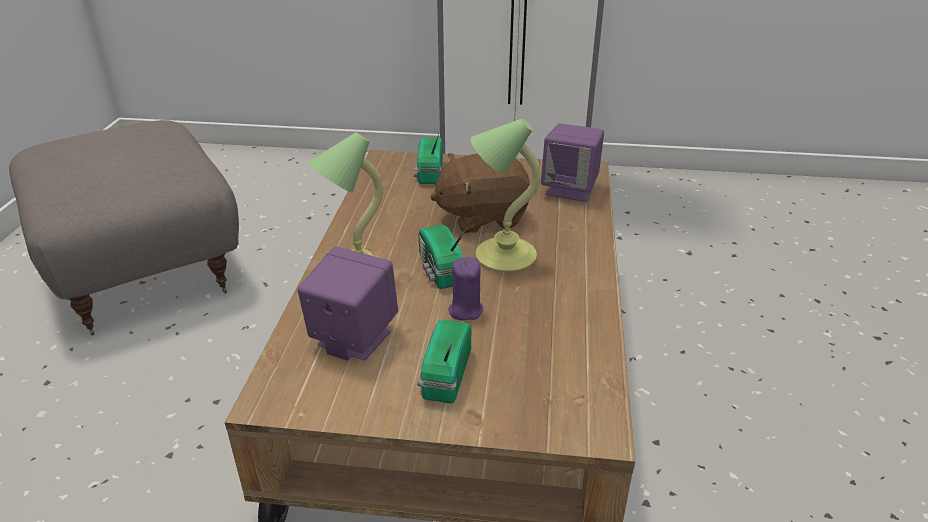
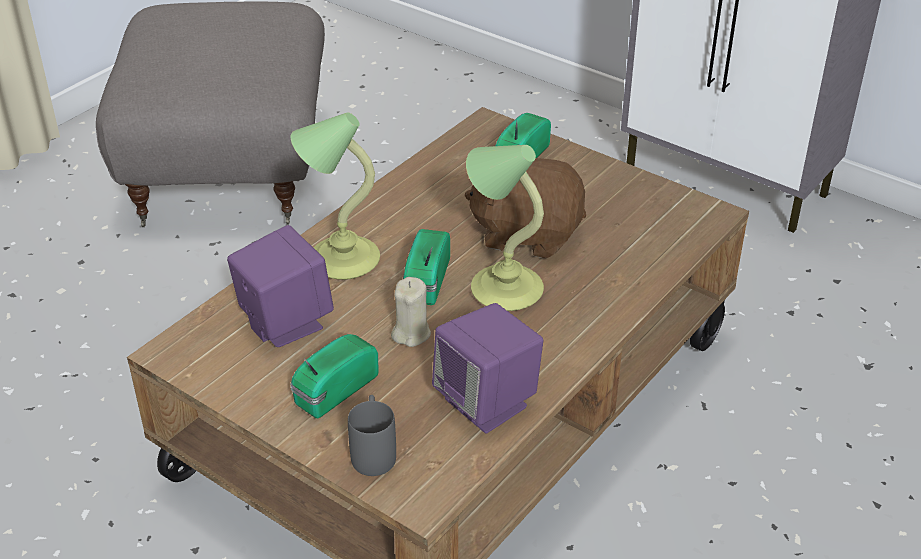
camera: 30 degrees right, 5 degrees up
(465, 310) = (411, 333): purple candle -> beige candle
(523, 410) = (373, 451): none -> grey mug
(570, 189) = (662, 232): purple speaker -> purple speaker (487, 403)

